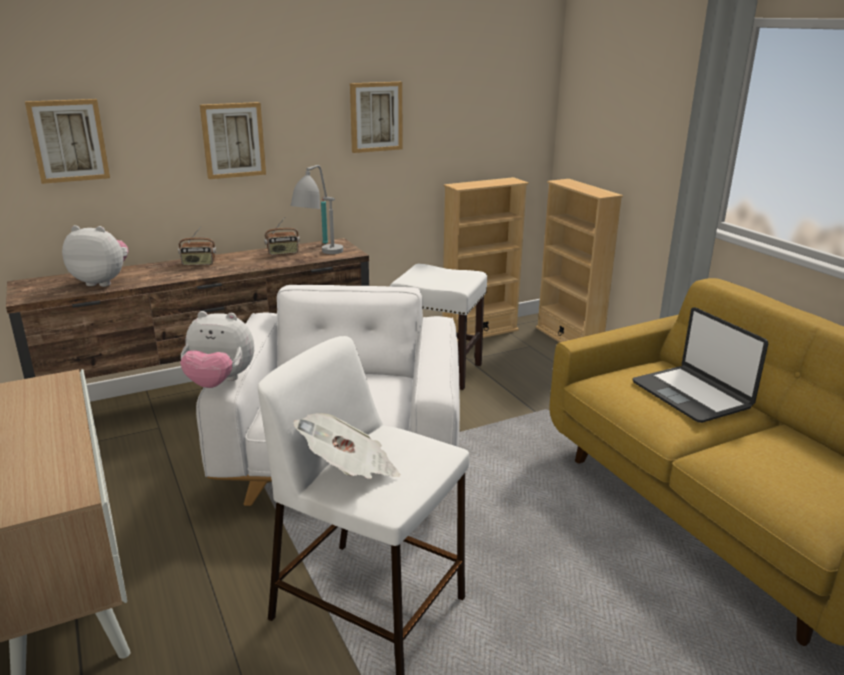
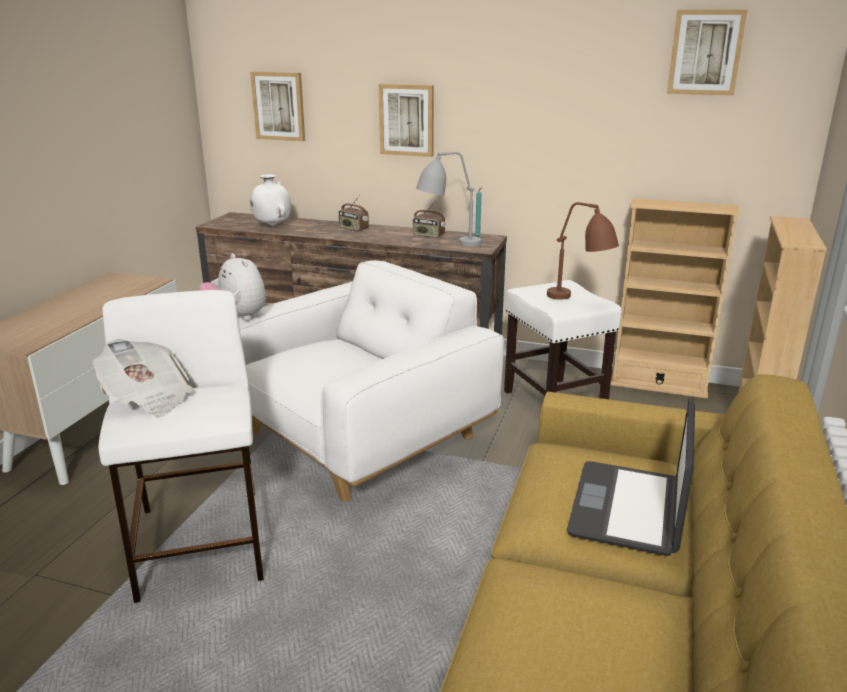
camera: 45 degrees right, 0 degrees up
(102, 282) = (272, 225): plush toy -> white vase
(375, 117) = (556, 110): picture -> picture (705, 52)
(458, 277) = (579, 302): none -> brown table lamp

